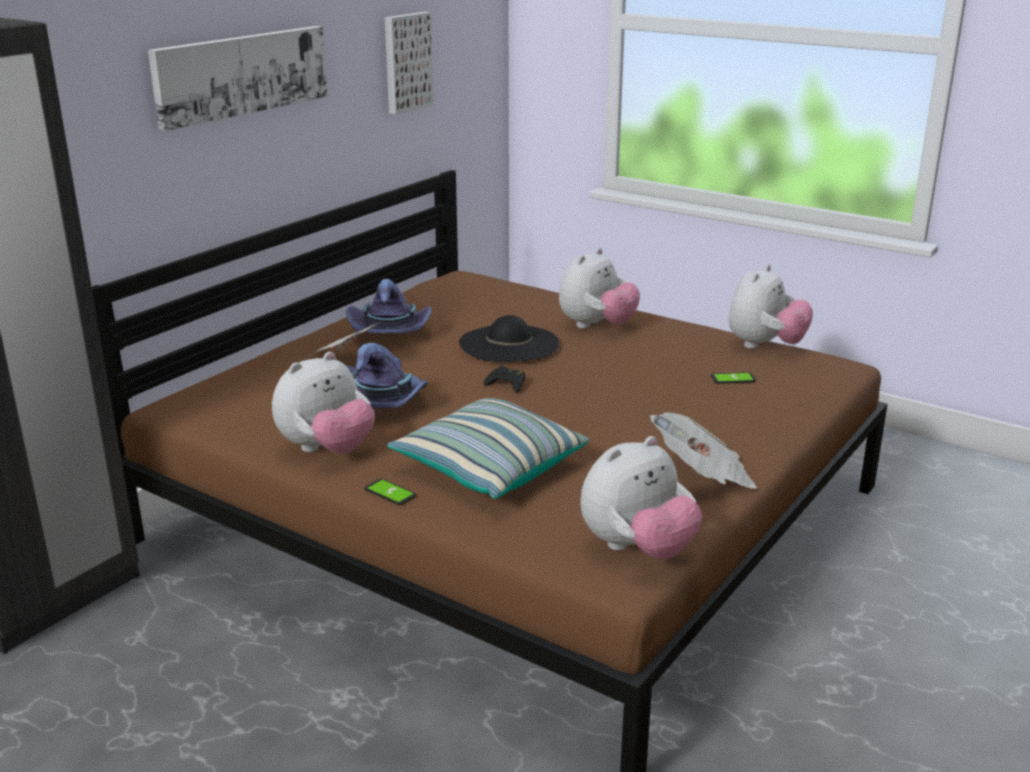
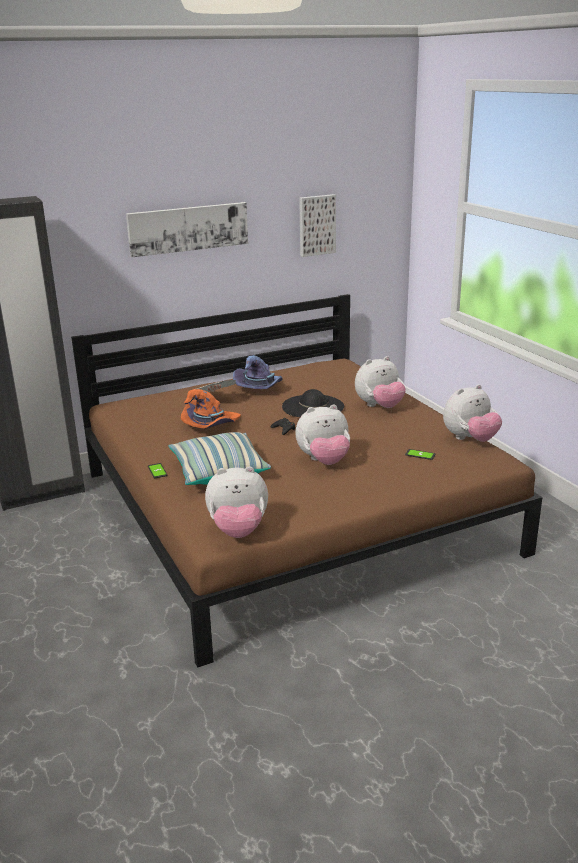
camera: 30 degrees right, 0 degrees up
(327, 450) = (155, 443): plush toy -> plush toy (324, 461)
(383, 402) = (210, 425): purple hat -> orange hat
(702, 476) = (324, 504): newspaper -> none

